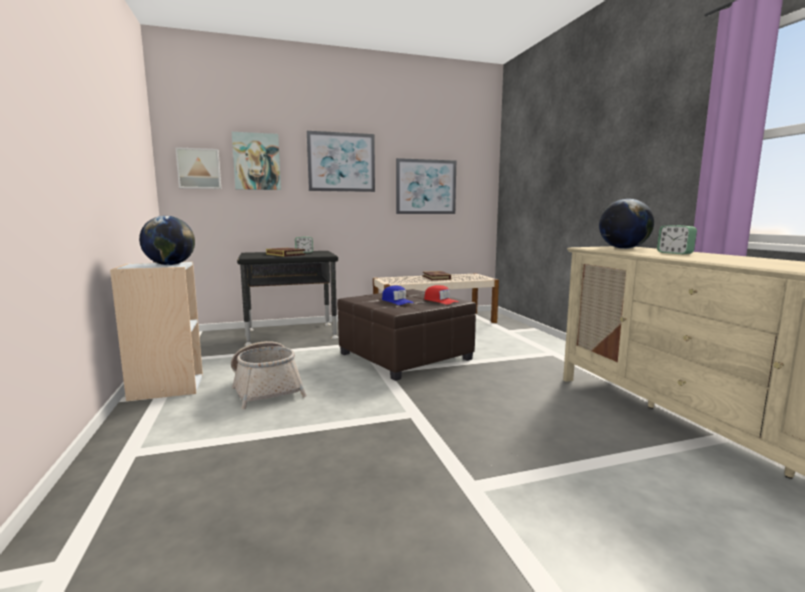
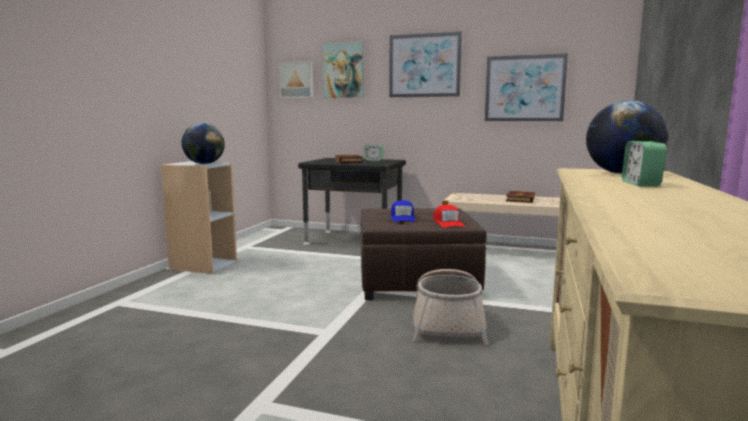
camera: 35 degrees right, 0 degrees up
(266, 389) = (258, 281): basket -> basket (448, 323)

